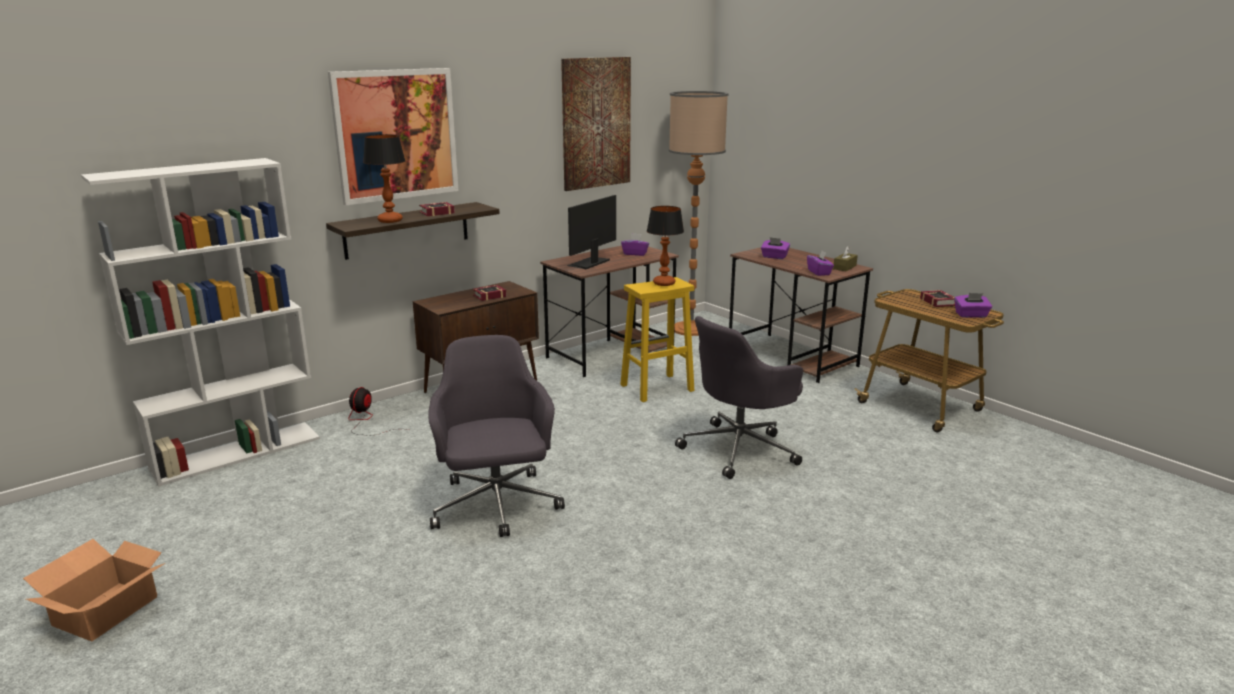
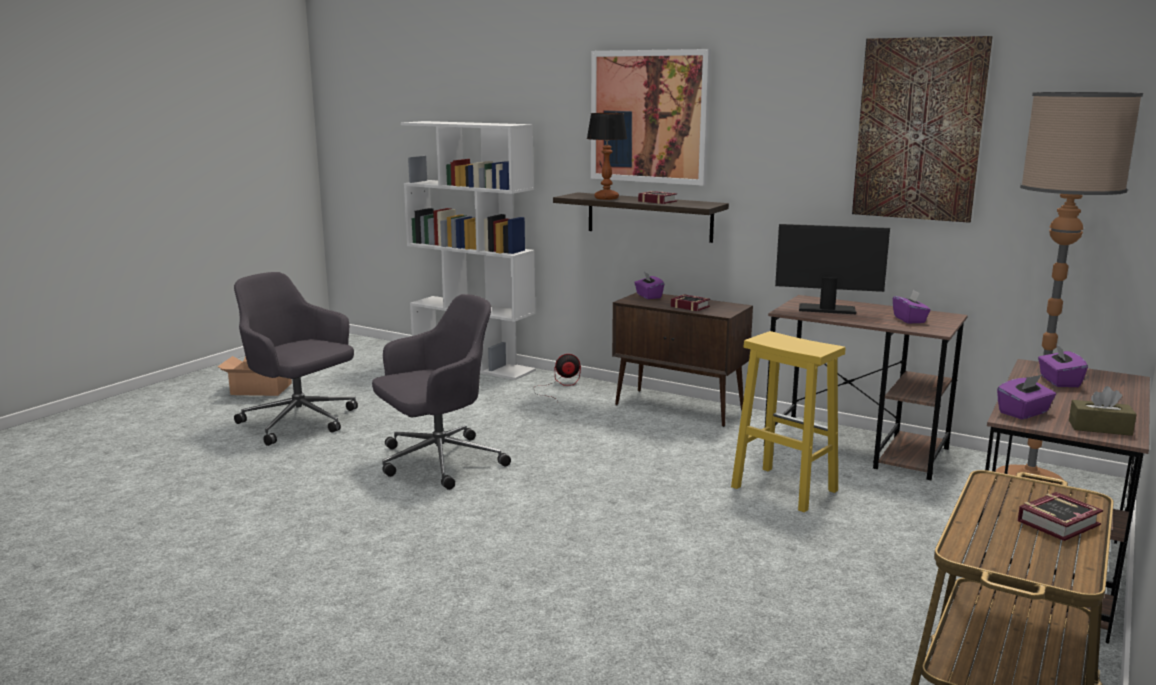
camera: 70 degrees right, 5 degrees down
(663, 283) = (805, 344): table lamp -> none
(740, 449) = (656, 564): grey office chair -> grey office chair (300, 422)
(971, 315) = (1024, 559): purple tissue box -> purple tissue box (648, 296)

